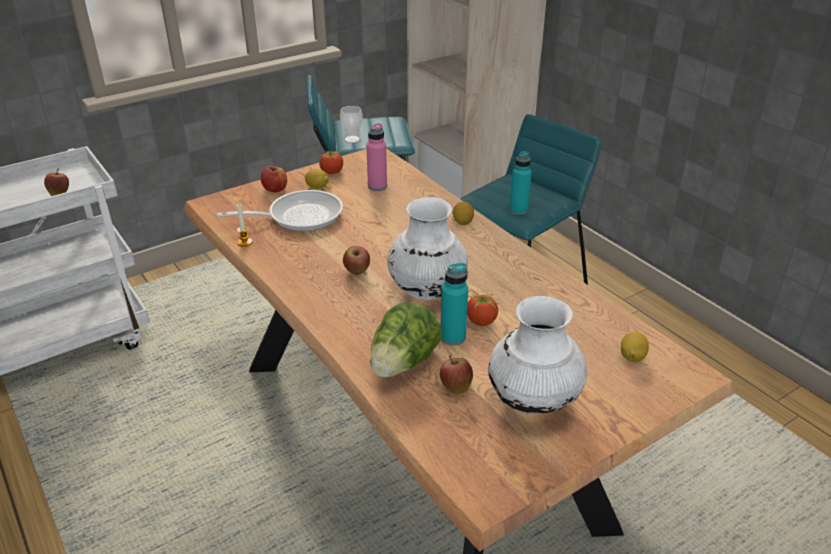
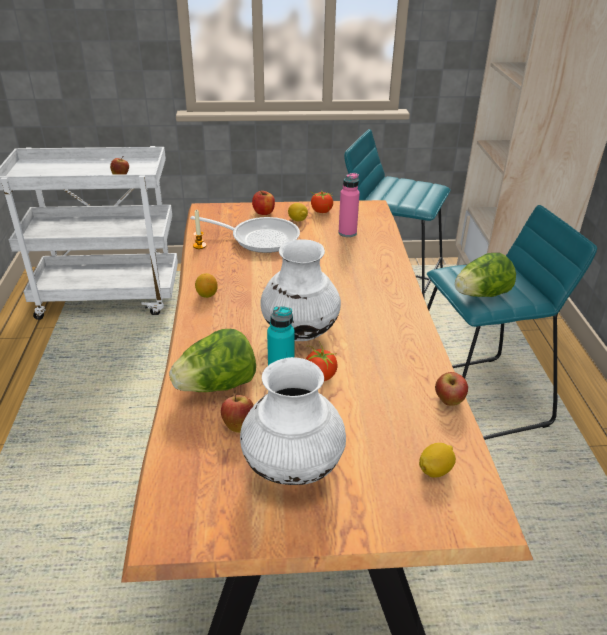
camera: 30 degrees right, 0 degrees up
(352, 139) = (384, 194): cup -> none
(357, 272) = (259, 296): apple -> apple (449, 401)
(463, 222) = (391, 285): lemon -> lemon (207, 295)
(518, 210) = (481, 295): turquoise bottle -> lettuce

